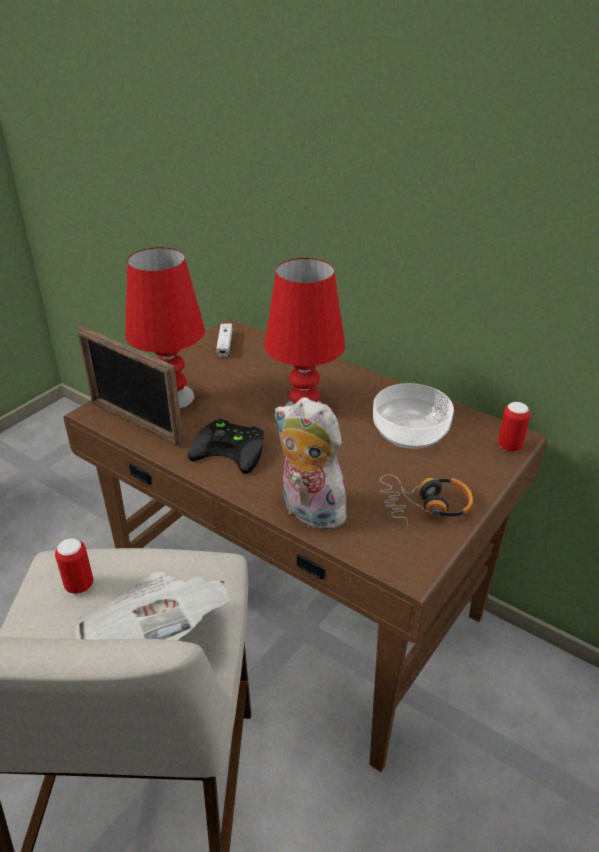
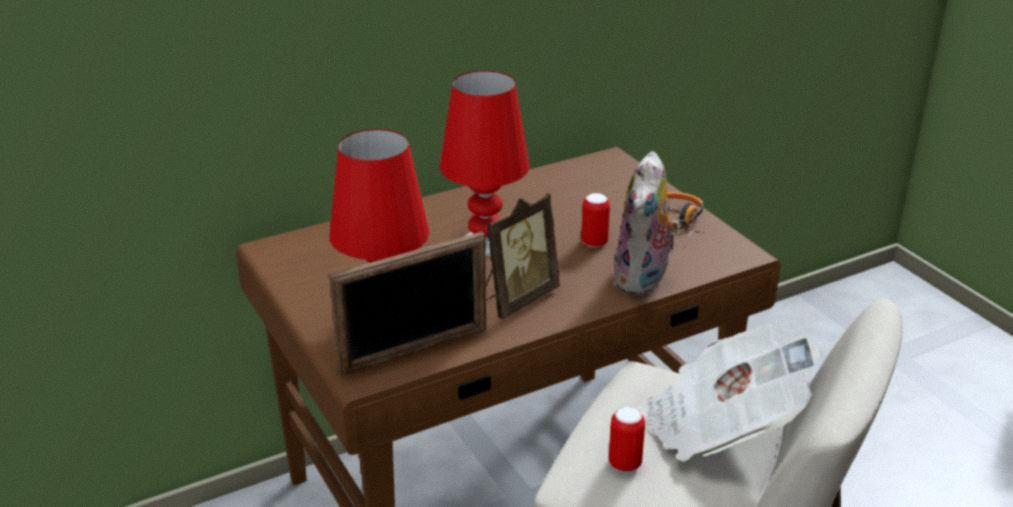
camera: 65 degrees left, 5 degrees down
(225, 344) = (303, 259): white game controller -> none
(232, 449) = (517, 298): black game controller -> picture frame
(308, 512) = (644, 280): plush toy -> plush toy turned 45 degrees counterclockwise
(411, 432) = (566, 200): bowl -> none
(509, 446) = (622, 164): can -> can (594, 243)

